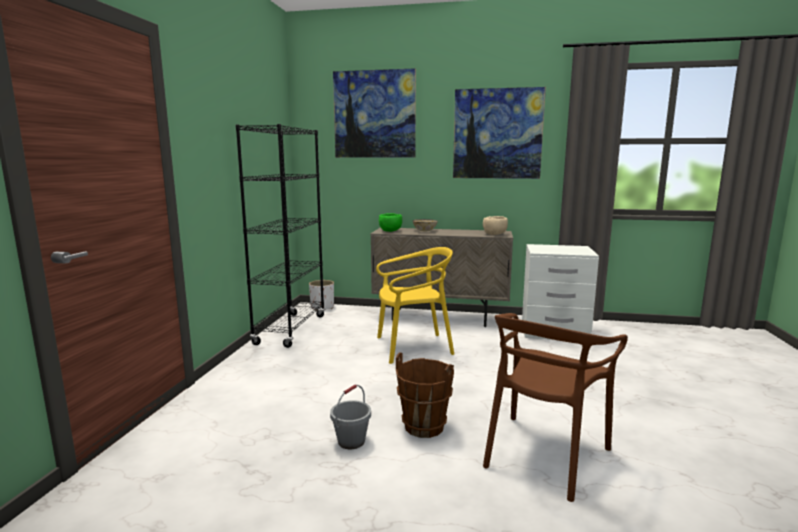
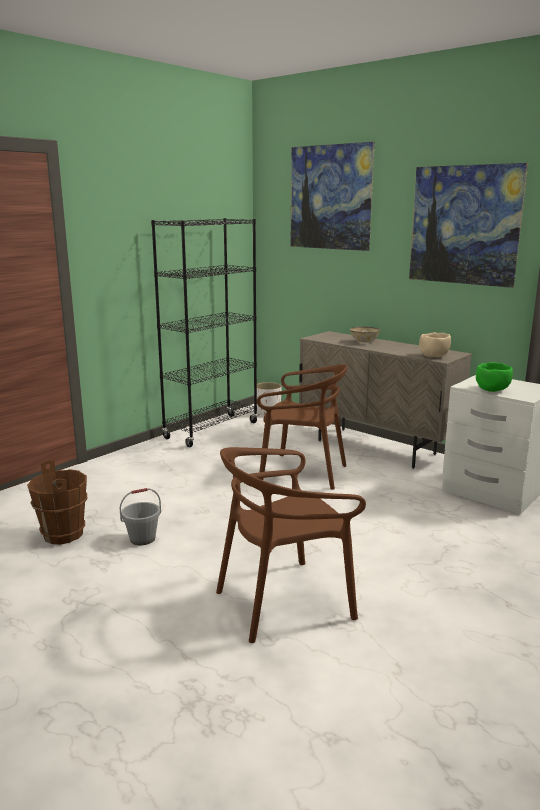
camera: 30 degrees right, 5 degrees up
(390, 231) = (326, 337): green bowl -> green bowl (492, 390)
(413, 347) = (302, 472): yellow chair -> brown chair
(424, 426) = (214, 545): brown bucket -> brown bucket (64, 534)

